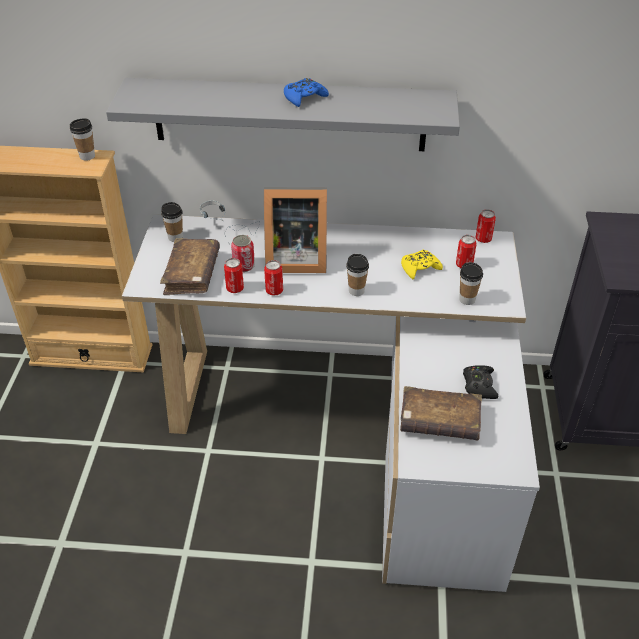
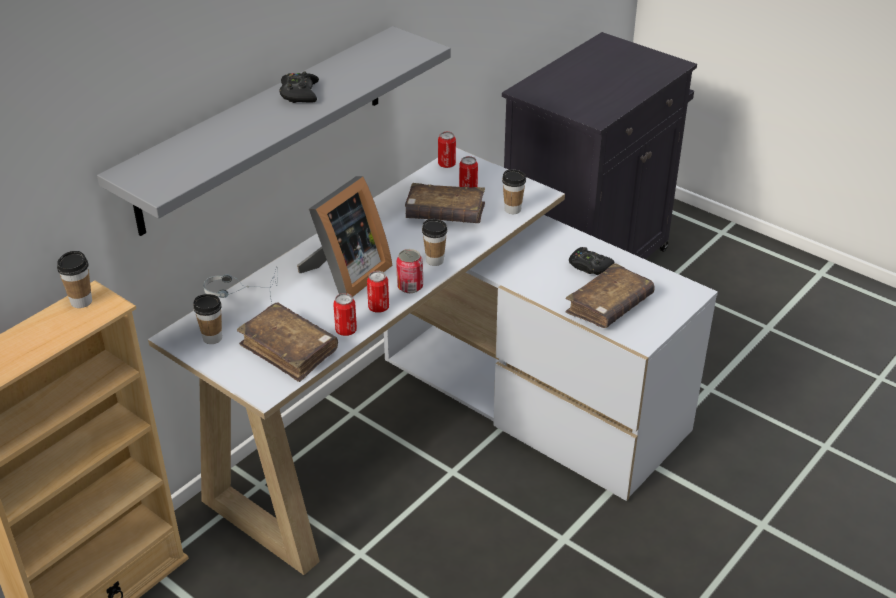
camera: 55 degrees left, 5 degrees down
(244, 266) = (318, 311): can -> can (410, 286)
(304, 97) = (299, 94): blue game controller -> black game controller
(419, 268) = (445, 213): yellow game controller -> brown book

